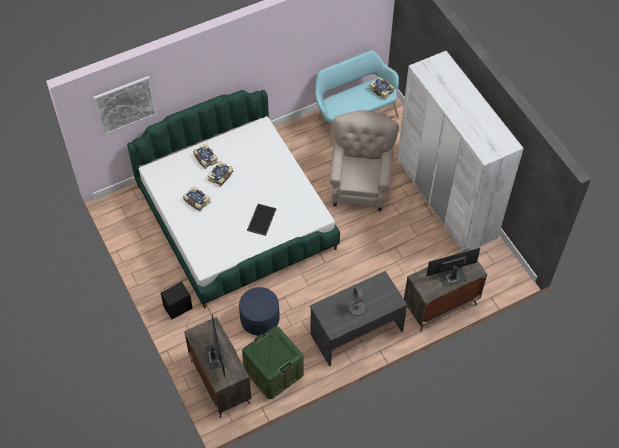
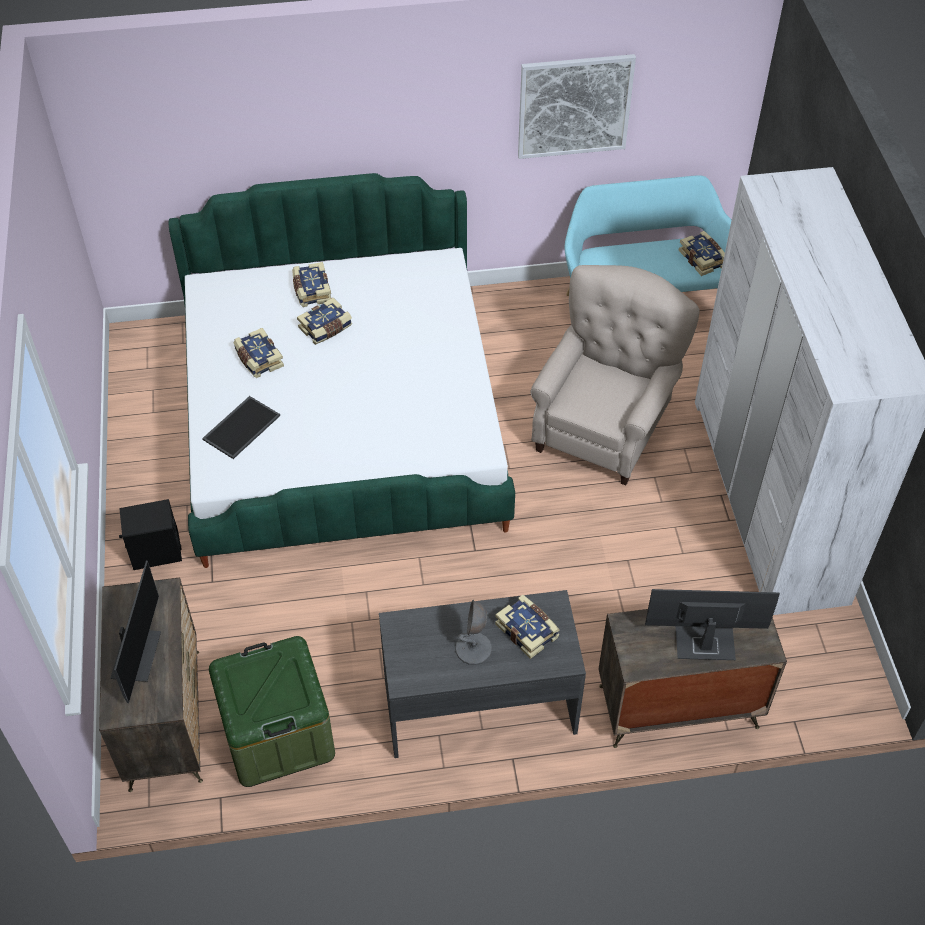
camera: 20 degrees right, 5 degrees down
(125, 105) = (166, 131): picture -> picture (574, 106)
(260, 319) = (299, 620): blue ottoman -> none
(261, 219) = (364, 423): tray -> tray (241, 426)
(376, 293) = (527, 630): none -> book

